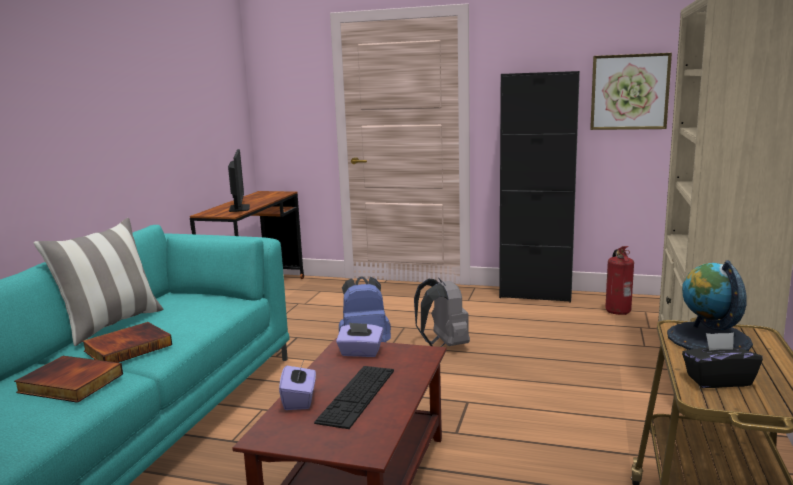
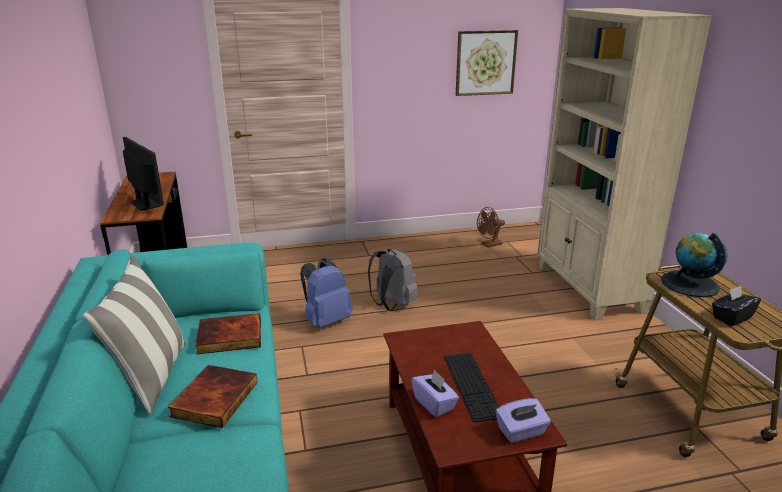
camera: 30 degrees left, 10 degrees up
(69, 384) = (213, 459): book -> book (229, 338)
(360, 353) = (423, 343): purple tissue box -> purple tissue box (521, 432)
(535, 295) = (417, 240): black cabinet -> none
(617, 311) = (489, 245): fire extinguisher -> brown fan

